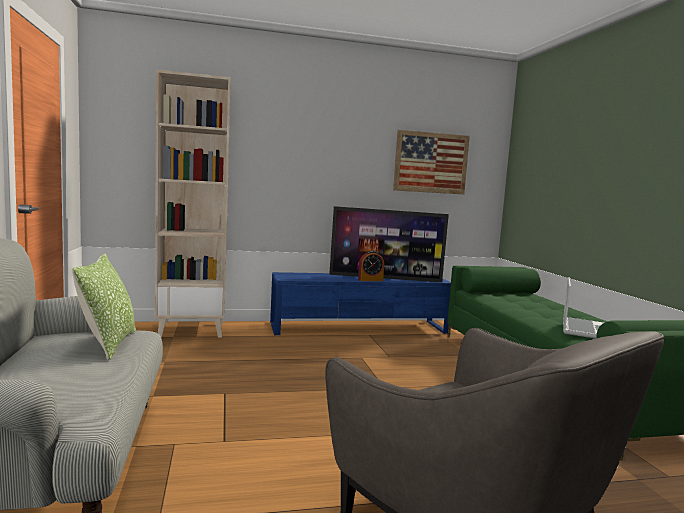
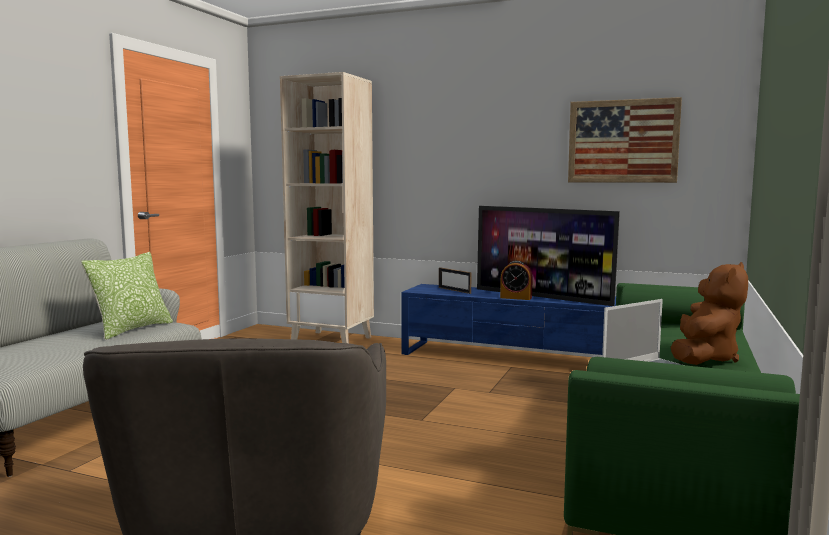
camera: 35 degrees right, 0 degrees up
(313, 276) = (454, 290): none -> picture frame
(569, 314) = (704, 358): none -> brown plush toy

